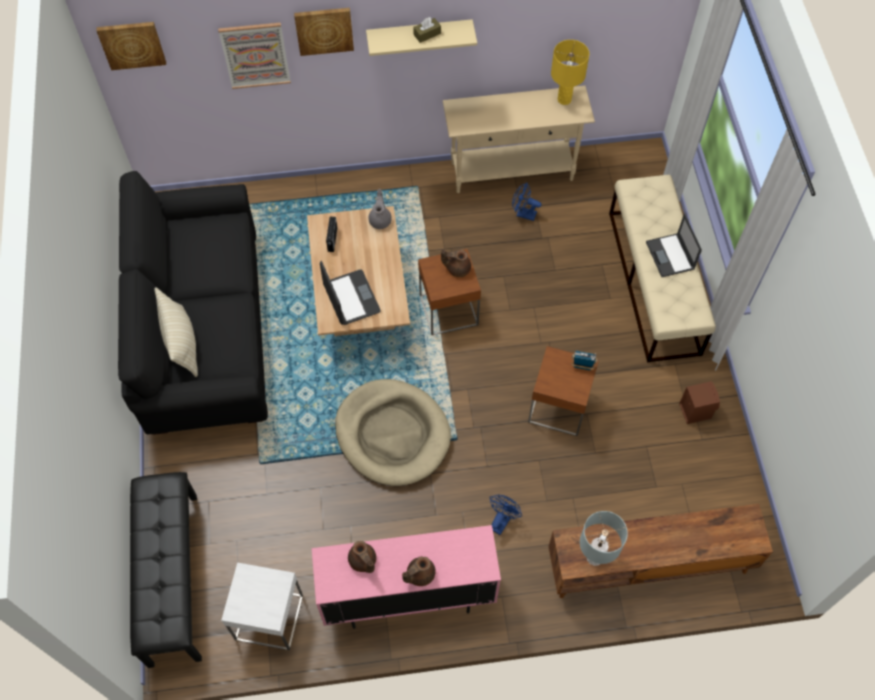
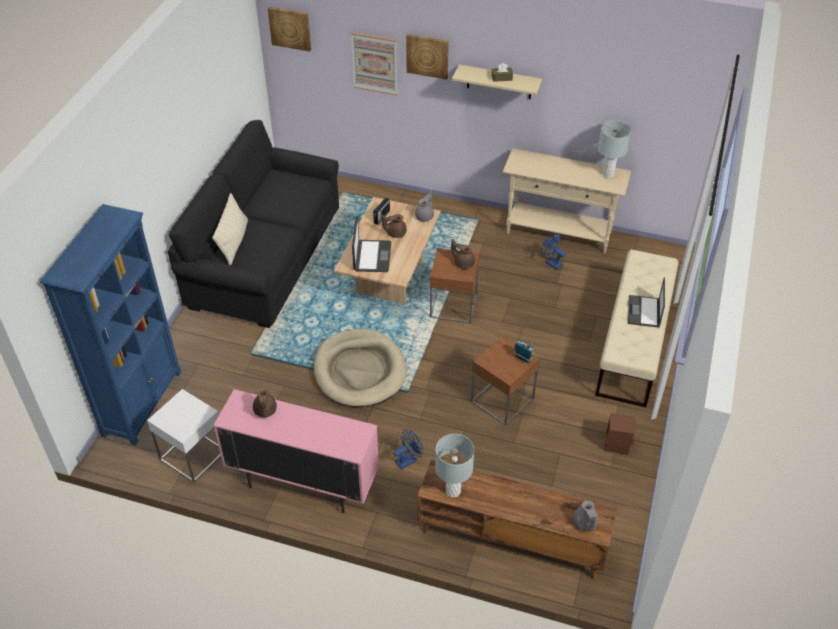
camera: 25 degrees right, 15 degrees down
(172, 578) = (142, 402): black bench -> blue bookcase
(419, 574) = (300, 436): brown teapot -> brown teapot (395, 233)
(564, 99) = (608, 174): yellow table lamp -> grey table lamp
(738, 536) = (585, 523): none -> grey teapot

